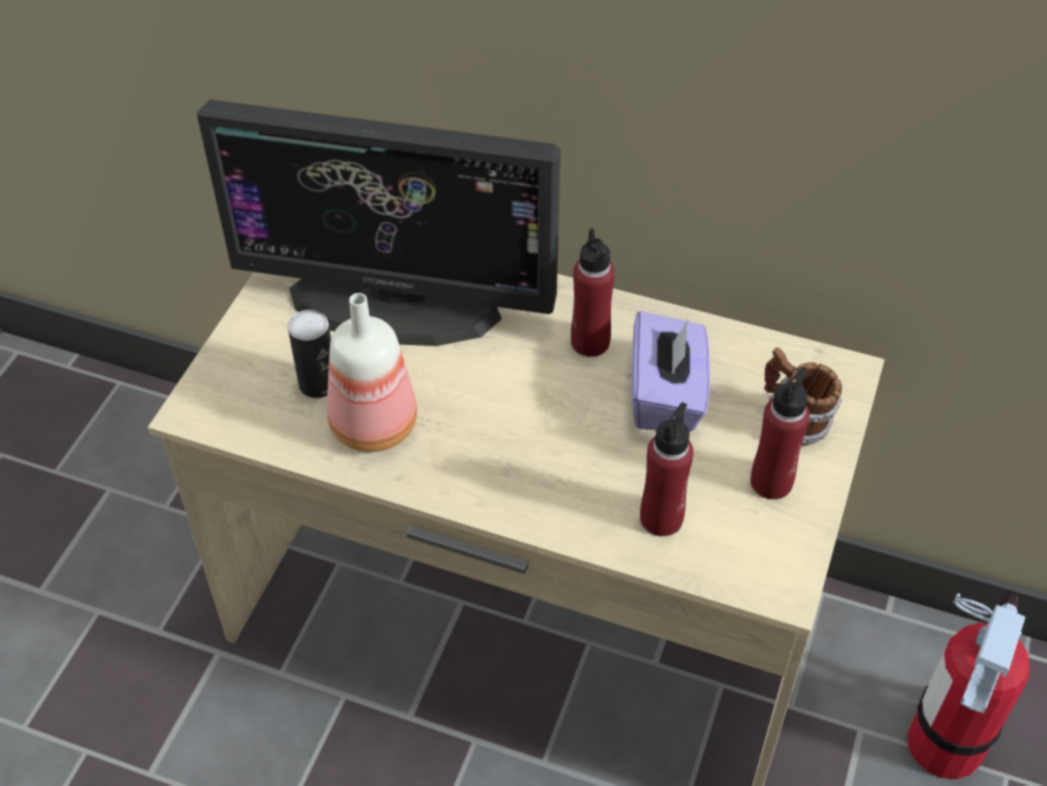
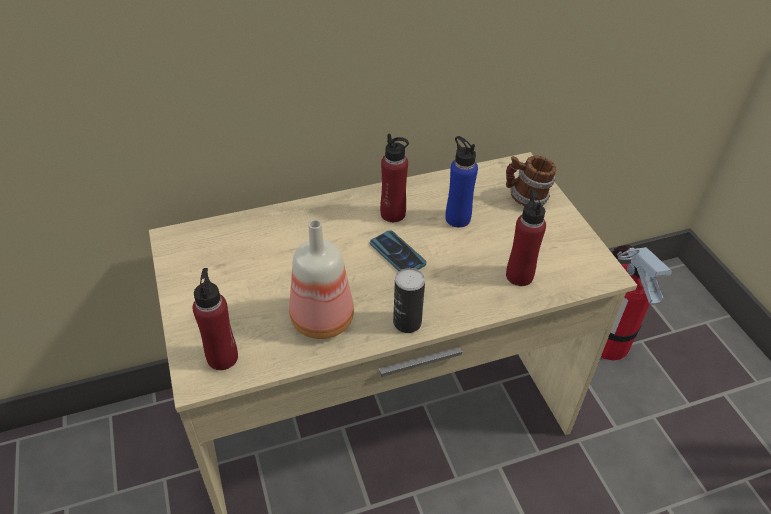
camera: 40 degrees left, 5 degrees down
(318, 384) = (264, 317): can -> can (407, 322)
(395, 302) = (265, 249): monitor -> none
(540, 397) = (397, 253): none -> phone
(666, 396) = (457, 218): purple tissue box -> blue bottle
(771, 482) = (547, 230): red bottle -> red bottle (222, 357)

